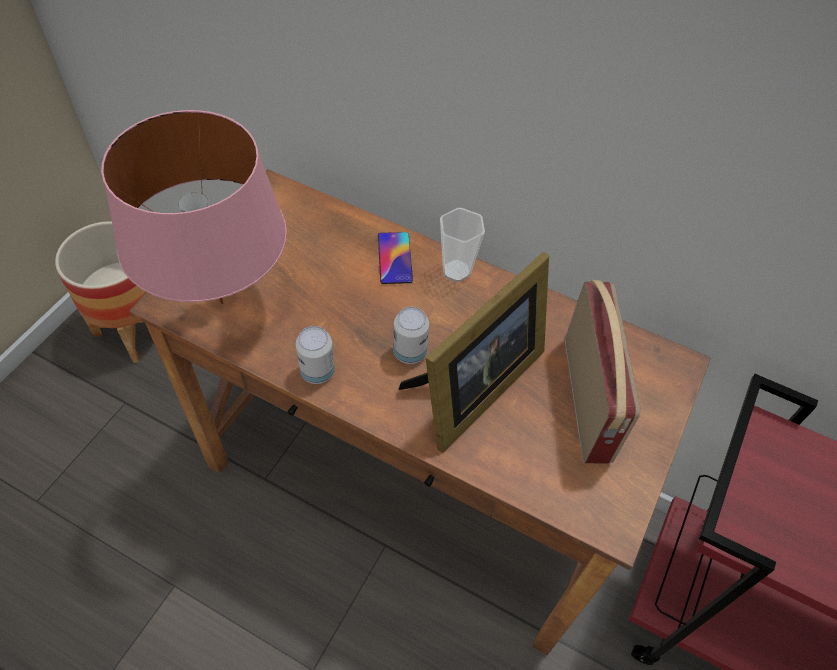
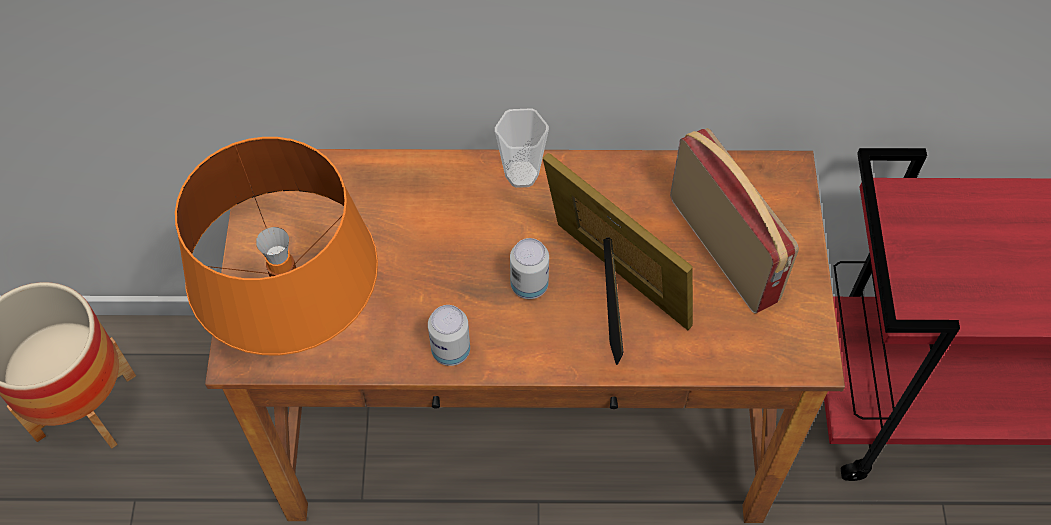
camera: 25 degrees left, 5 degrees up
(222, 303) = (301, 327): pink table lamp -> orange table lamp
(395, 258) = (449, 190): phone -> none
(473, 389) = (612, 292): picture frame -> picture frame turned 60 degrees counterclockwise

